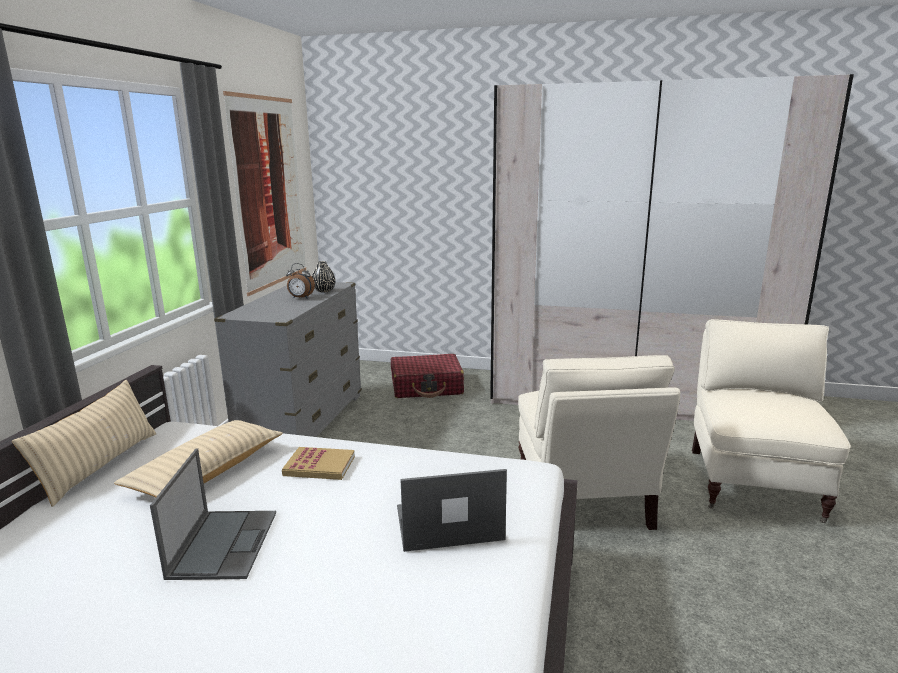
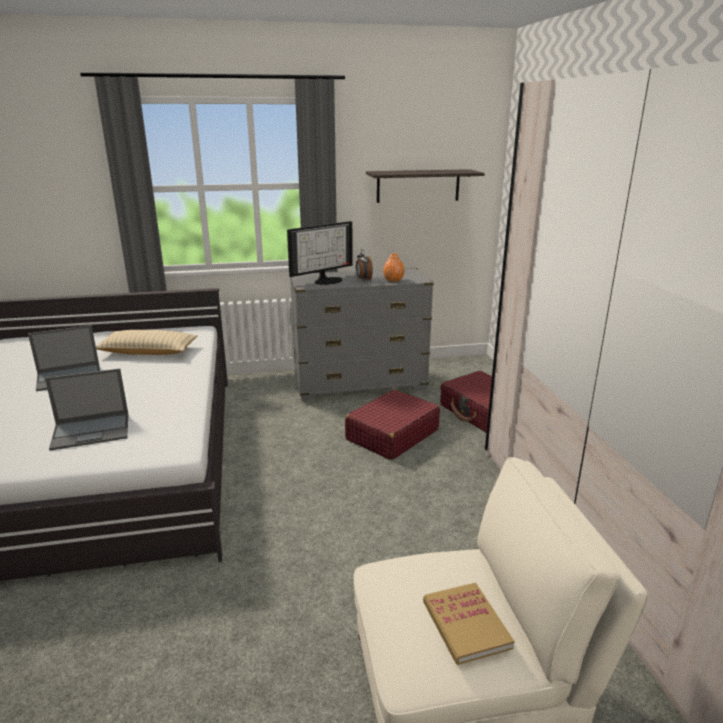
camera: 65 degrees right, 5 degrees up
(100, 465) = (149, 329): beige pillow -> none
(269, 193) = (418, 186): picture -> shelf
(275, 309) = (327, 280): none -> monitor
(319, 466) = (162, 376): book -> book (466, 624)
(324, 290) = (393, 280): black vase -> orange vase
(423, 431) = (392, 435): none -> red suitcase
(447, 524) = (92, 431): laptop -> laptop turned 105 degrees clockwise
(582, 497) = (333, 550): beige armchair -> none

